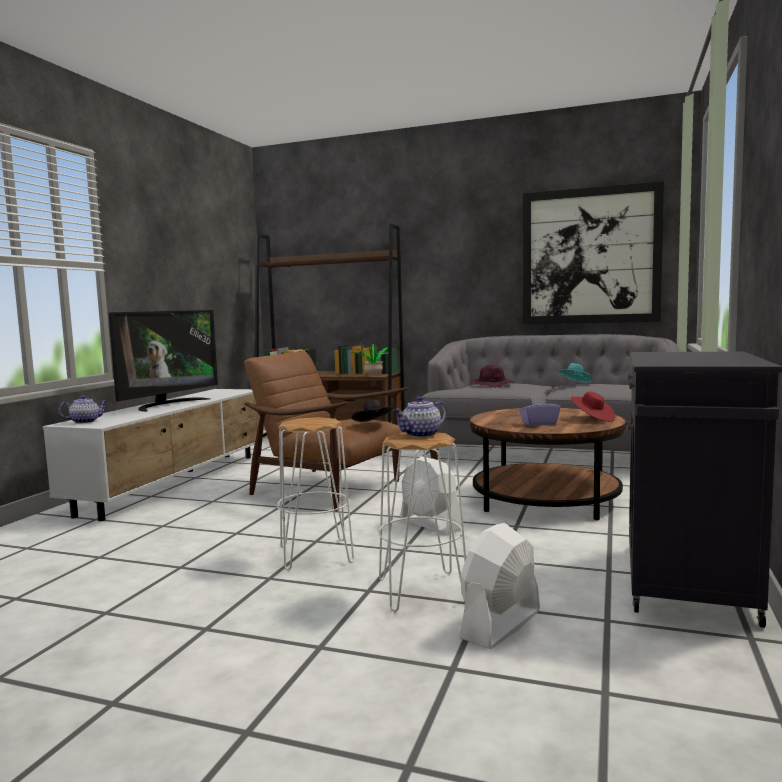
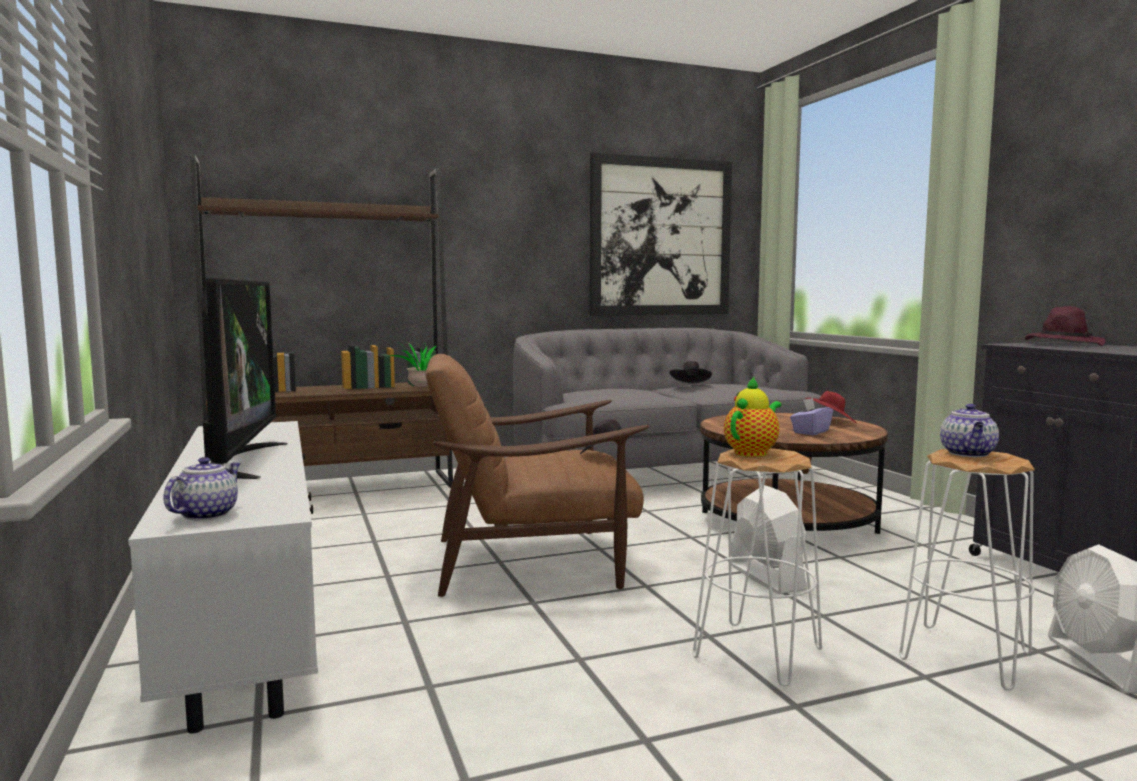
camera: 40 degrees left, 0 degrees up
(311, 420) = (752, 452): none -> teapot
(431, 524) = (765, 576): white fan -> white fan turned 120 degrees counterclockwise
(492, 385) = (611, 392): purple hat -> purple hat (1063, 344)
(574, 384) = (690, 385): turquoise hat -> black hat

